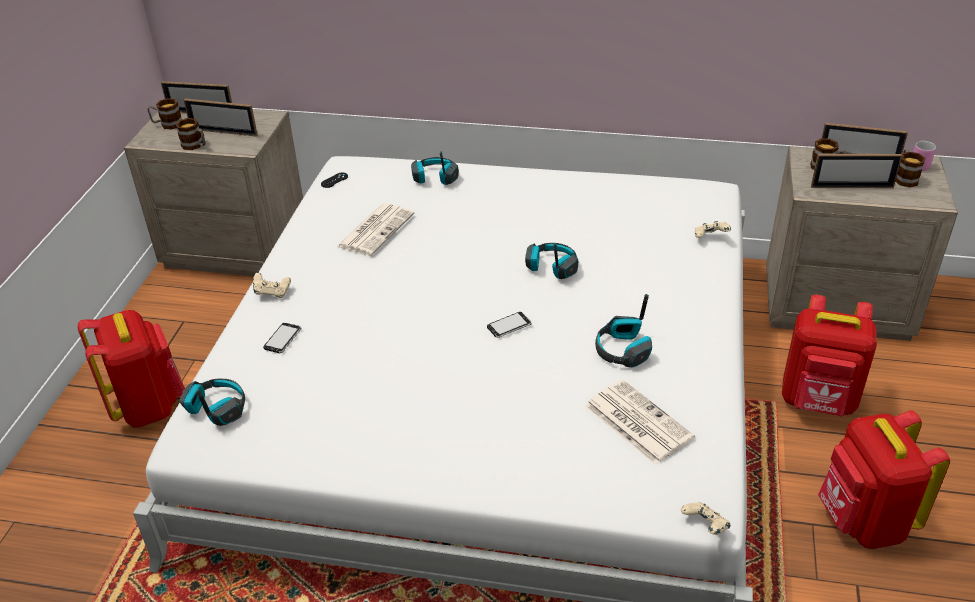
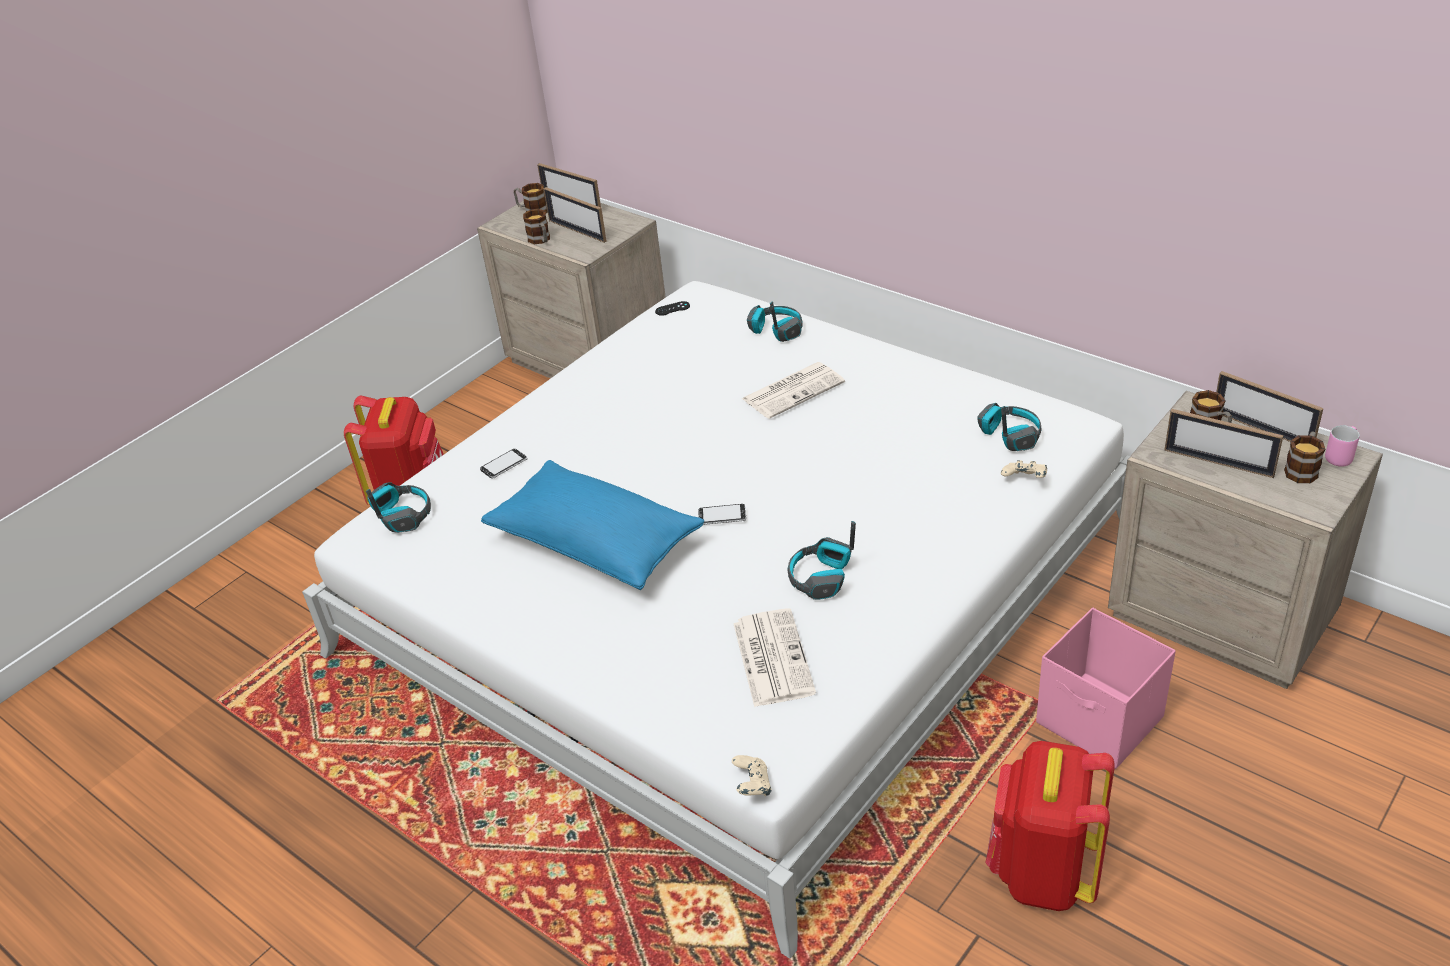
camera: 30 degrees right, 0 degrees up
(272, 293) = (528, 415): beige game controller -> none
(376, 229) = (672, 374): newspaper -> newspaper (793, 390)
(419, 379) = (596, 544): none -> blue pillow
(551, 267) = (817, 465): headphones -> headphones (1009, 435)
(818, 402) = (1100, 722): red backpack -> pink storage box

